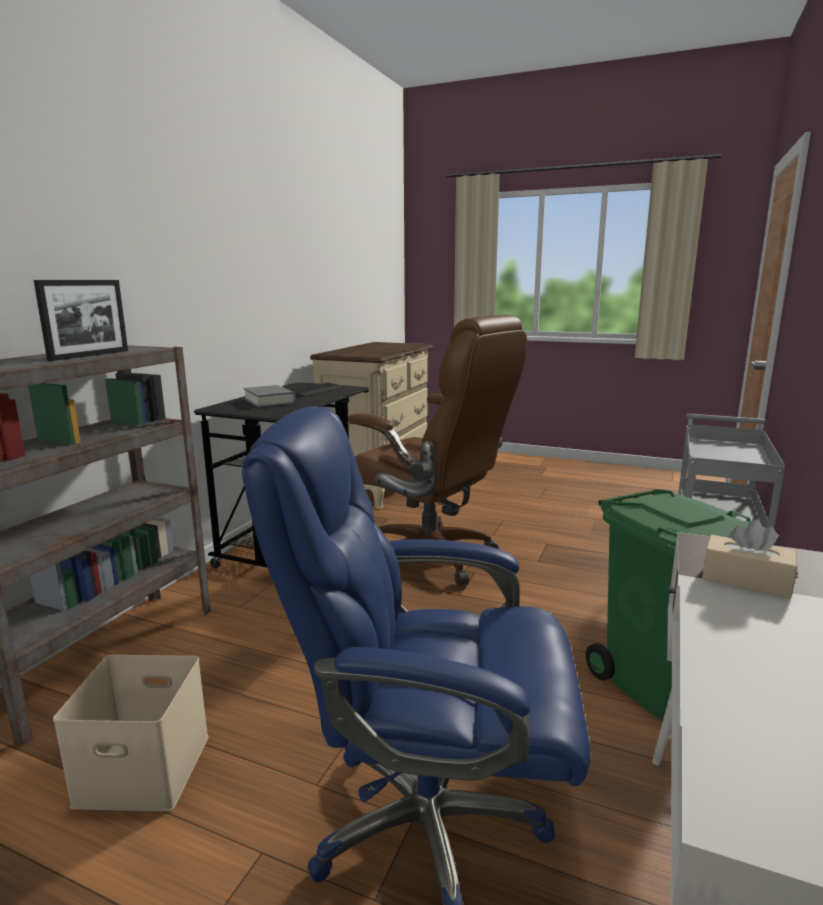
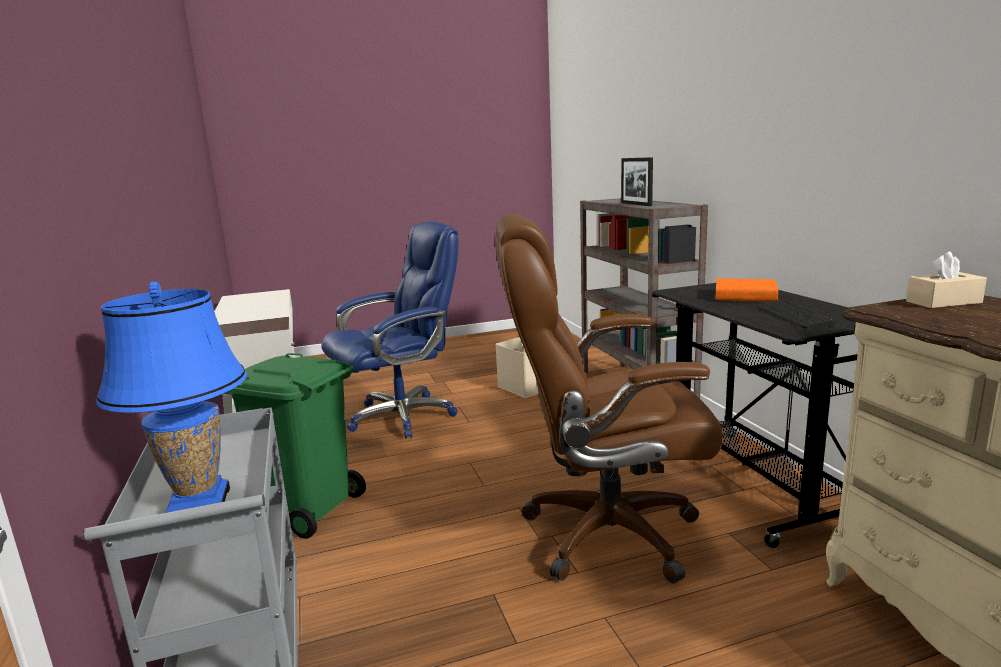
camera: 140 degrees right, 0 degrees up
(269, 401) = (745, 296): grey book -> orange book
(726, 450) = (199, 505): none -> blue table lamp
(746, 580) = (258, 320): beige tissue box -> beige tissue box (943, 302)

